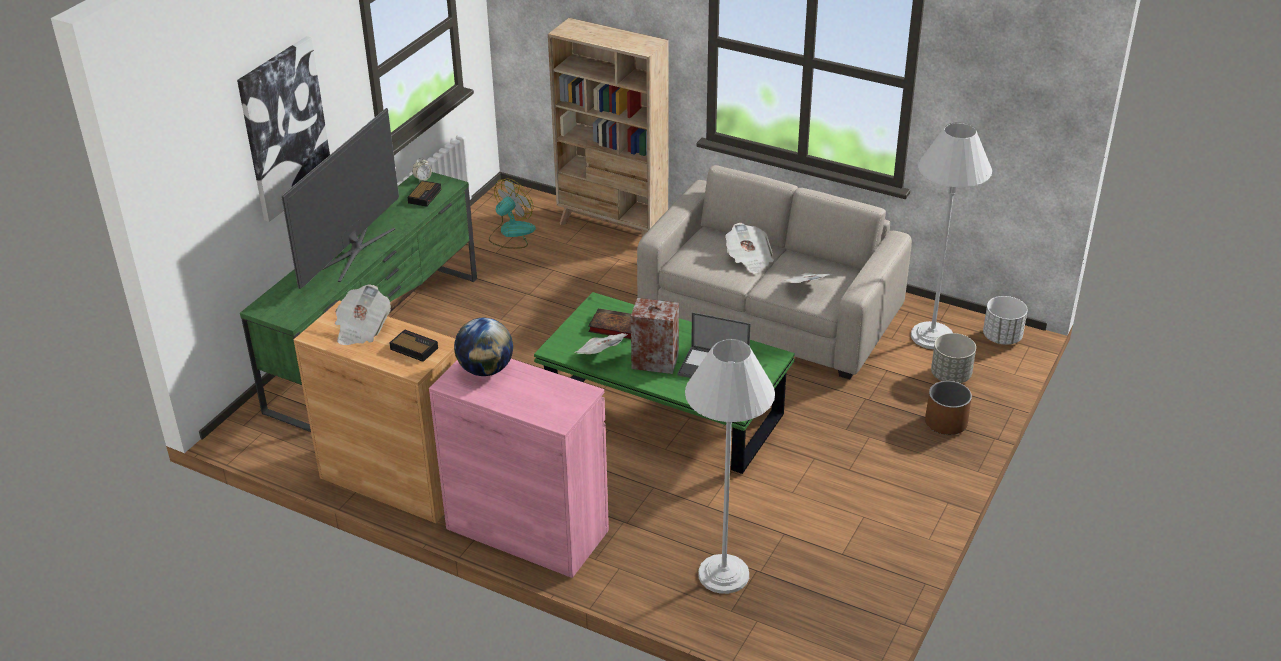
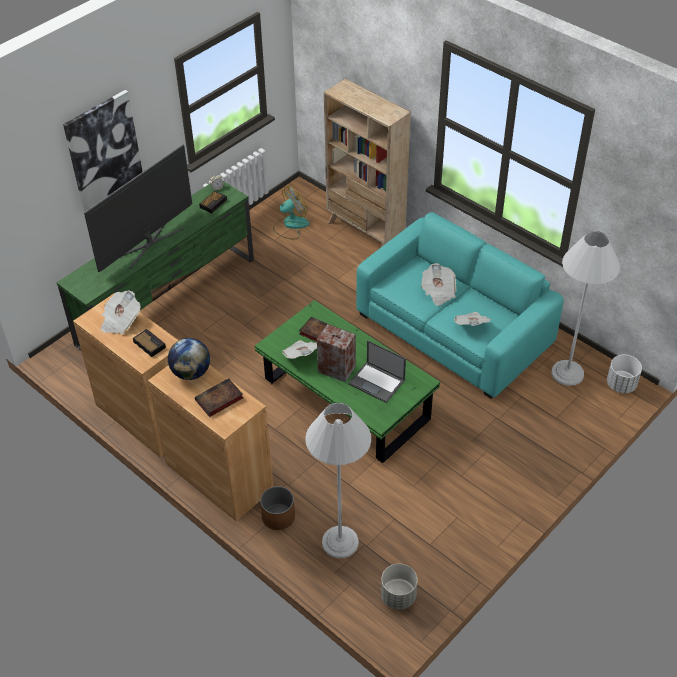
camera: 15 degrees right, 10 degrees up
(527, 529) = (219, 476): pink cabinet -> brown cabinet
(537, 393) = (218, 400): none -> book
(771, 312) = (454, 329): beige sofa -> turquoise sofa
(945, 423) = (548, 451): brown planter -> brown planter (278, 517)
(951, 376) = (568, 411): grey planter -> grey planter (398, 597)

